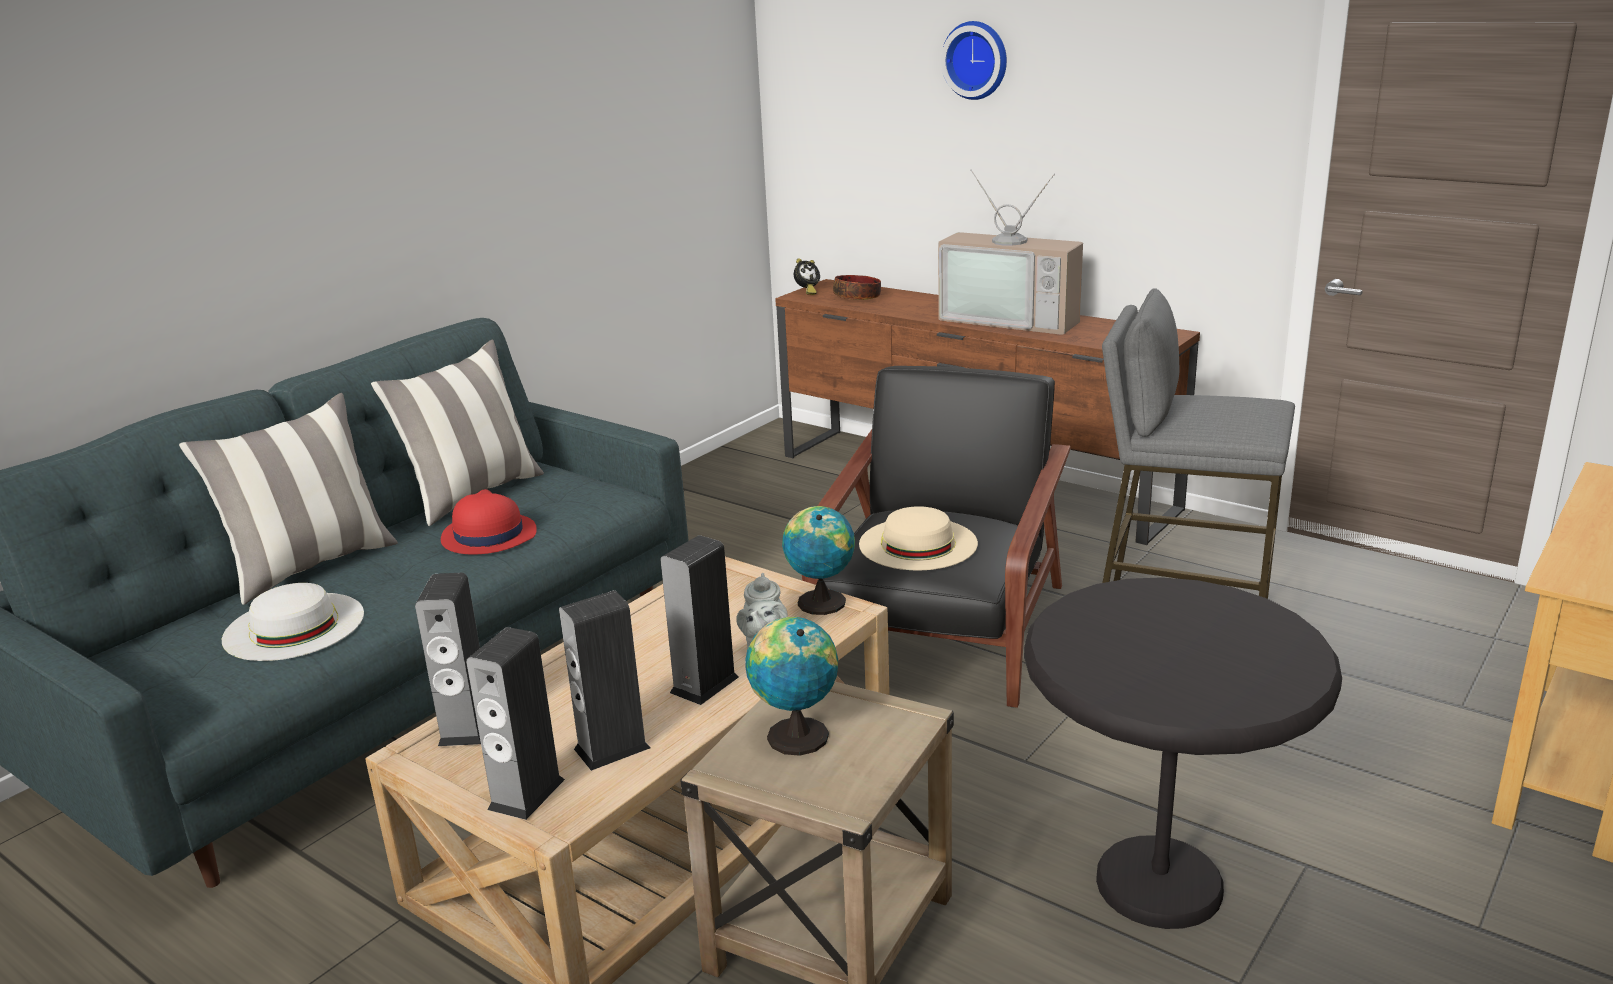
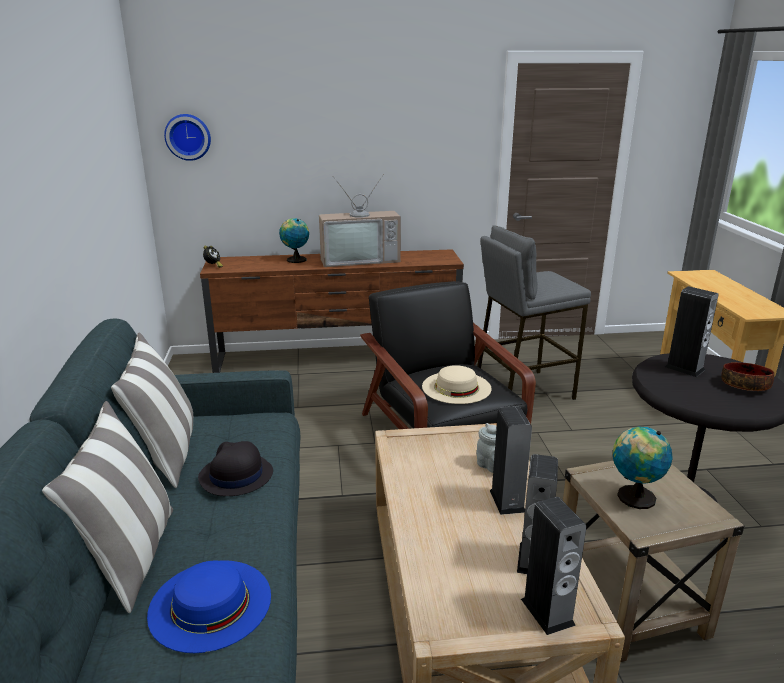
camera: 45 degrees left, 0 degrees up
(294, 626) = (210, 603): white hat -> blue hat
(466, 726) = (439, 597): speaker -> speaker (684, 368)
(488, 536) = (235, 476): red hat -> black hat
(820, 601) = (476, 432): globe -> globe (295, 259)
(857, 298) = (252, 264): bowl -> bowl (745, 385)
(977, 60) = (311, 112): wall clock -> wall clock (188, 137)

